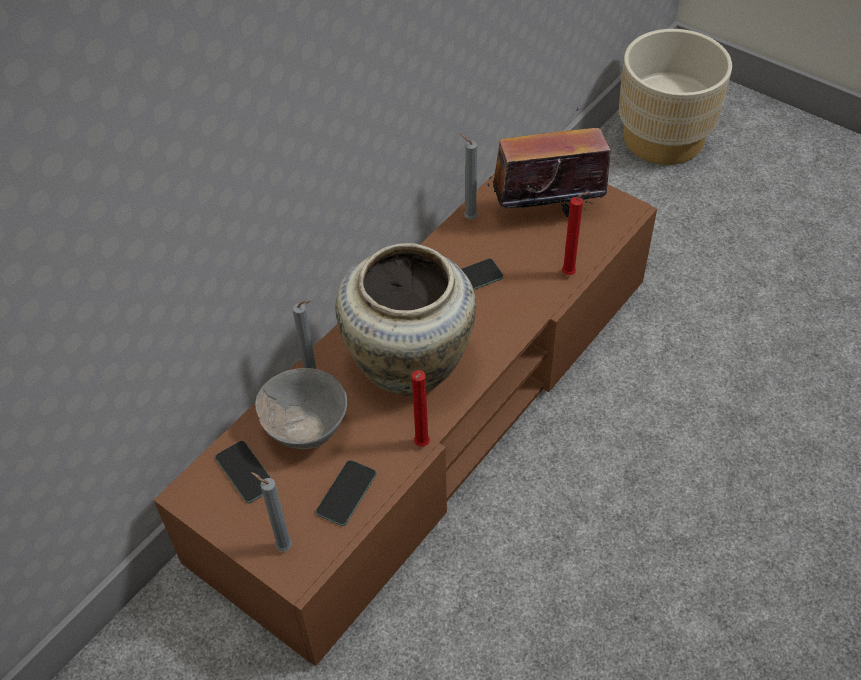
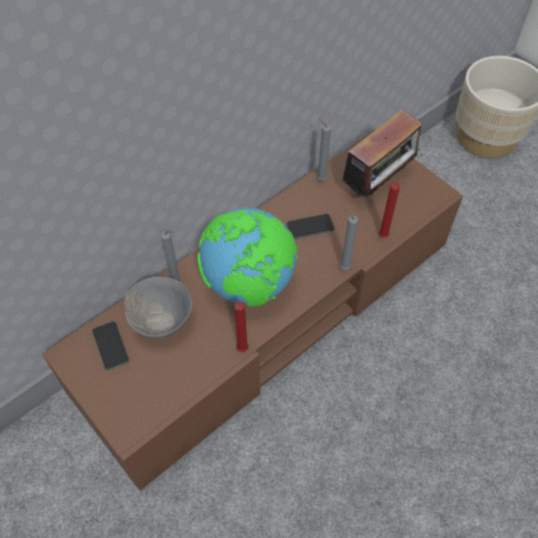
camera: 10 degrees right, 5 degrees up
(282, 546) = (122, 408): grey candle -> grey candle (343, 267)
(346, 493) = (178, 377): phone -> none
(410, 363) = (250, 284): beige vase -> globe
(545, 211) = (378, 184): radio -> radio turned 135 degrees clockwise

